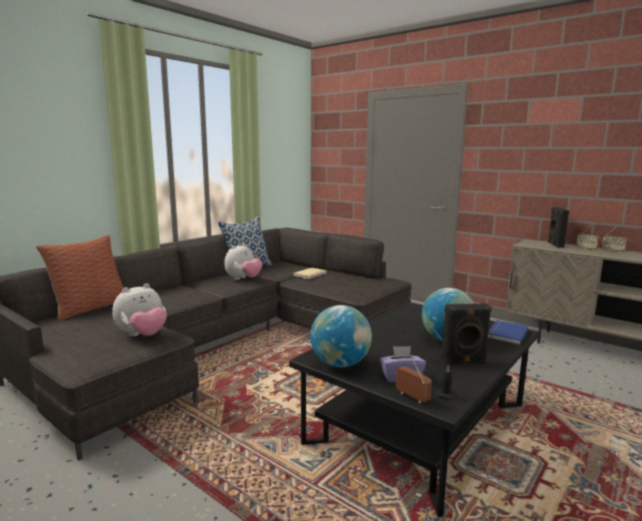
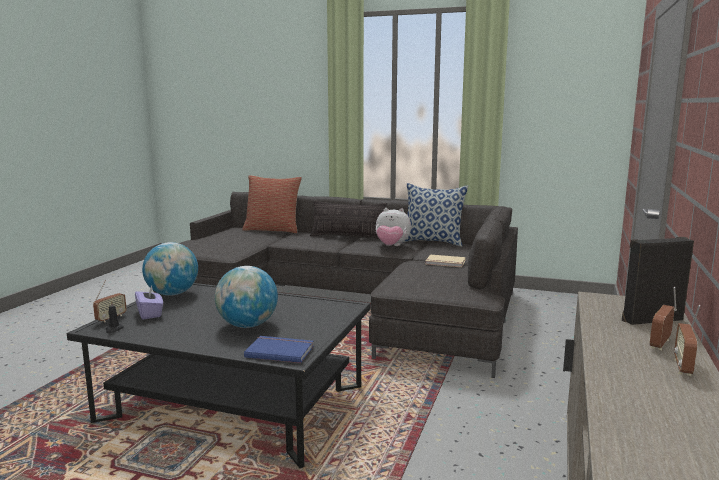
camera: 70 degrees right, 0 degrees up
(143, 335) = (225, 248): plush toy -> none
(185, 286) = (348, 237): none -> pillow
(464, 362) = (188, 333): black speaker -> none

